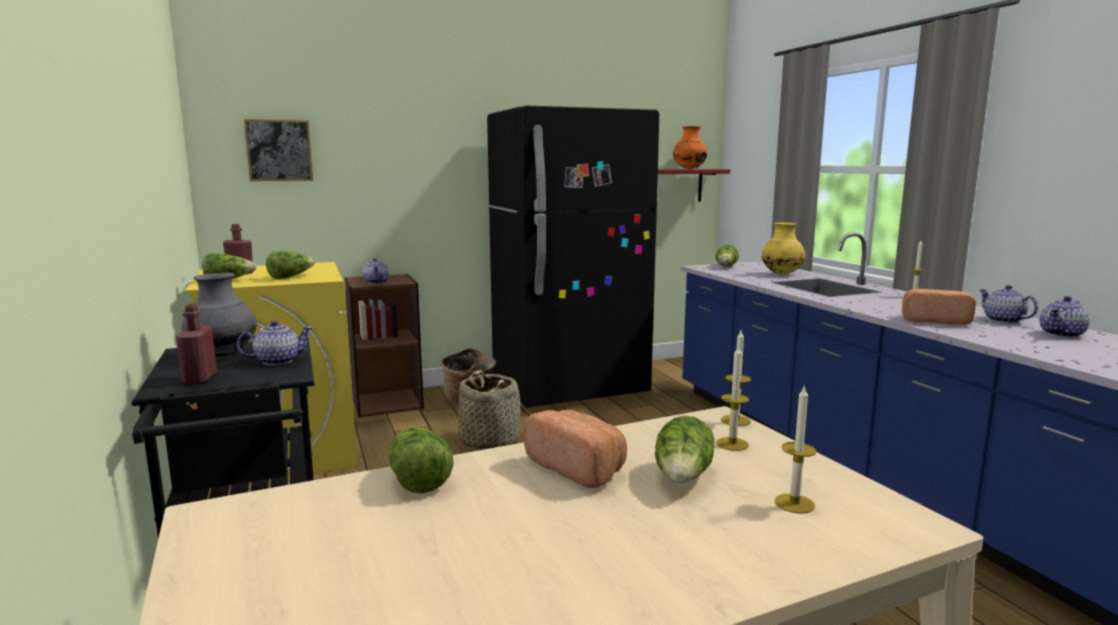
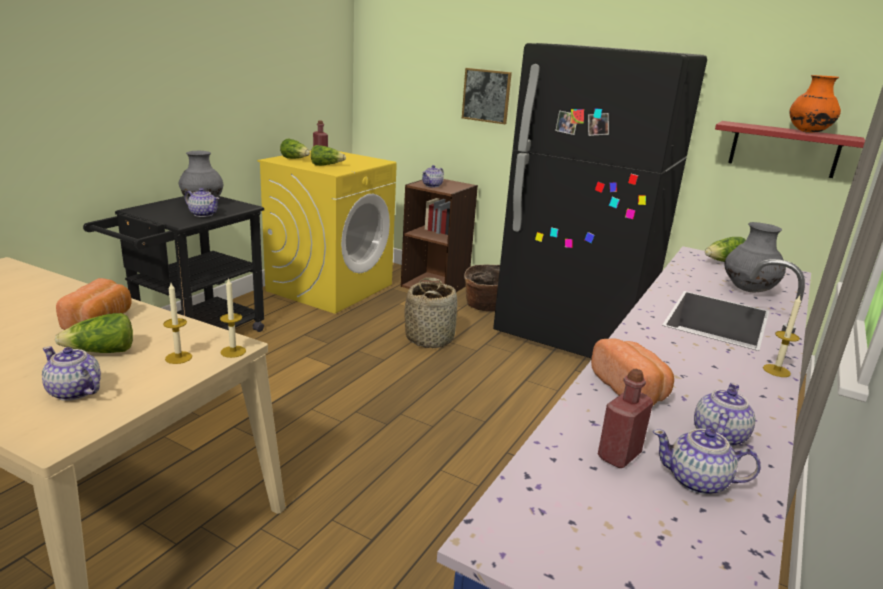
camera: 50 degrees right, 10 degrees up
(200, 379) = (156, 211): red bottle -> red bottle (619, 455)
(279, 150) = (404, 67): picture -> picture (486, 95)
(418, 480) = (61, 290): lettuce -> none
(782, 274) = (748, 290): yellow vase -> grey vase
(794, 503) = (74, 392): candle -> teapot

